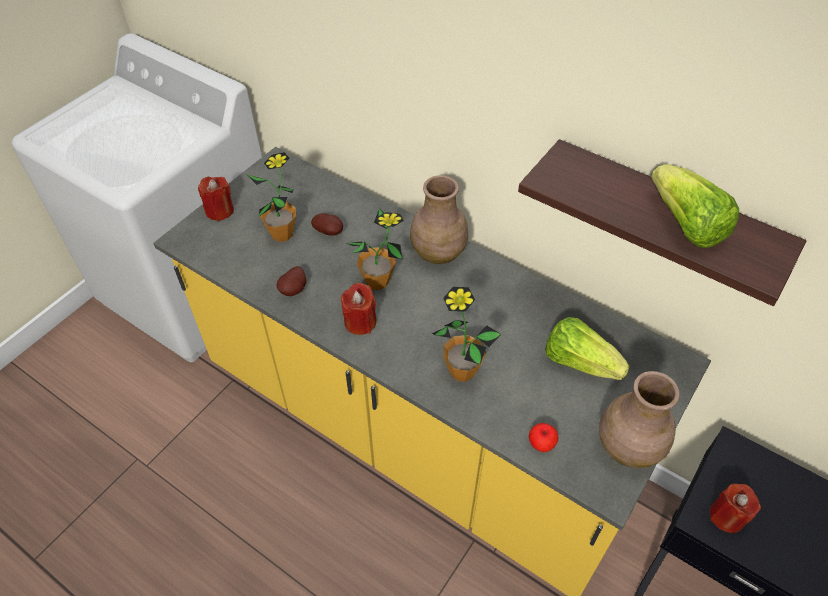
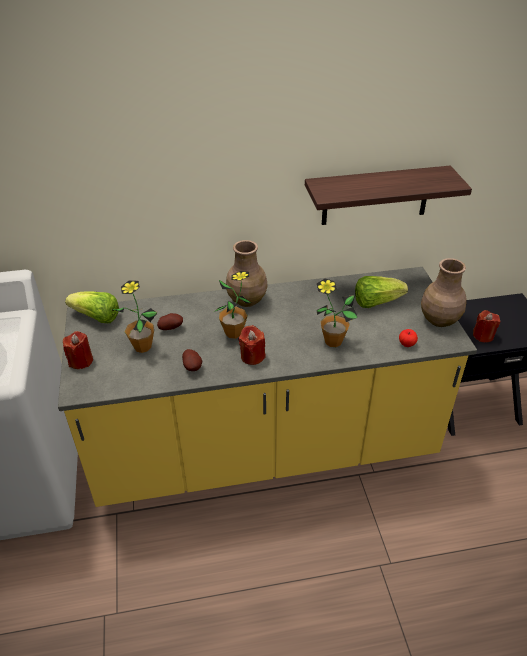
camera: 45 degrees left, 10 degrees down
(685, 225) = (405, 182): lettuce -> lettuce (96, 317)

